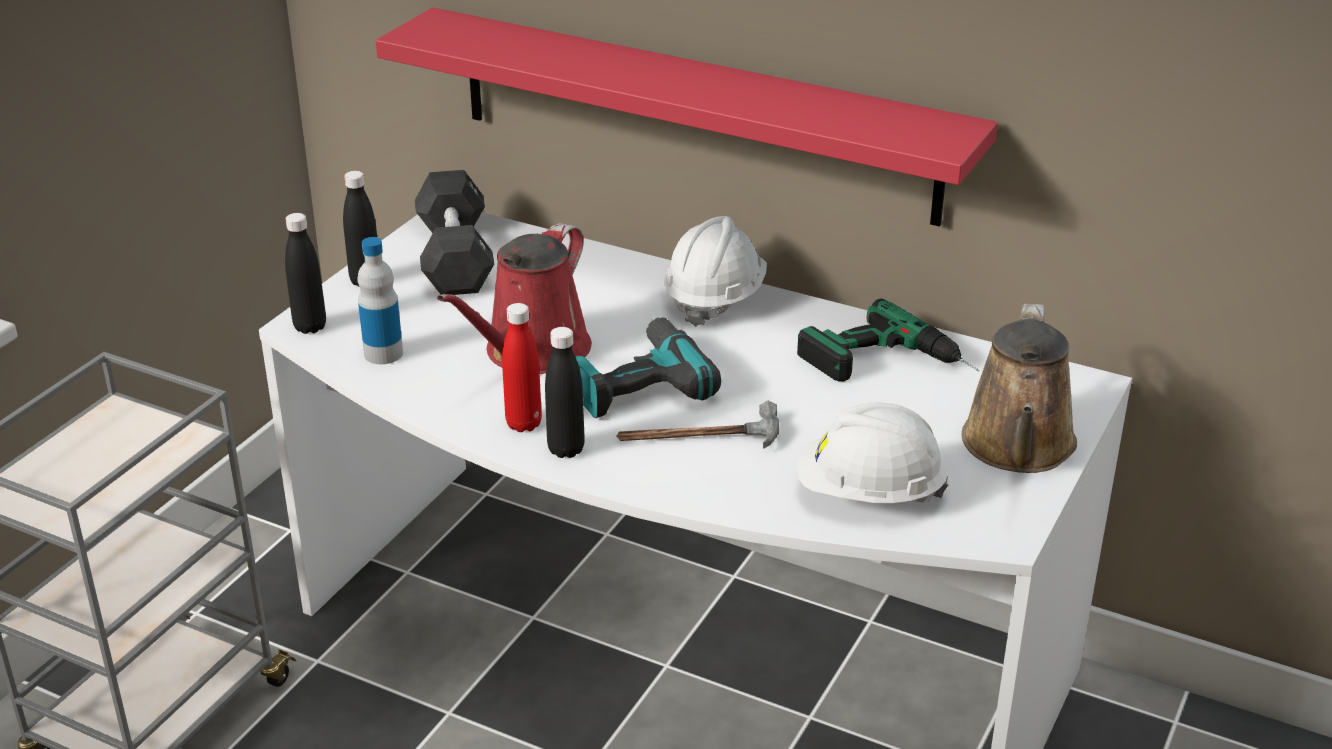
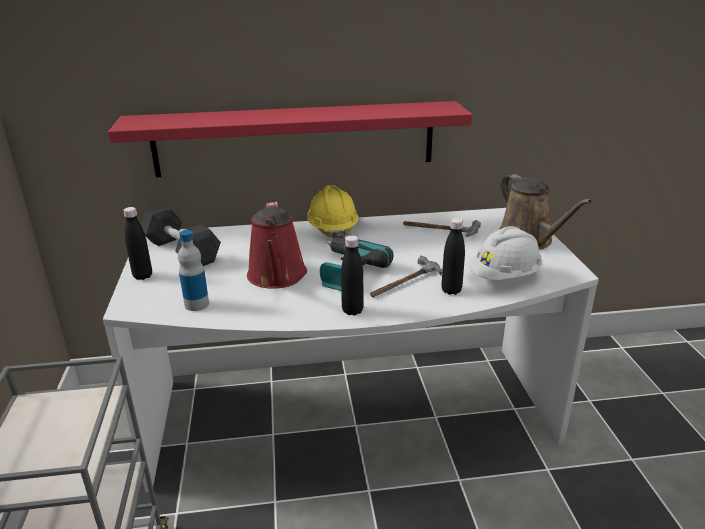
camera: 35 degrees left, 5 degrees down
(310, 327) = (135, 307): black bottle -> black bottle (451, 290)
(524, 424) = (316, 308): red bottle -> none
(714, 299) = (332, 229): white hard hat -> yellow hard hat
(891, 366) = (439, 230): power drill -> hammer

